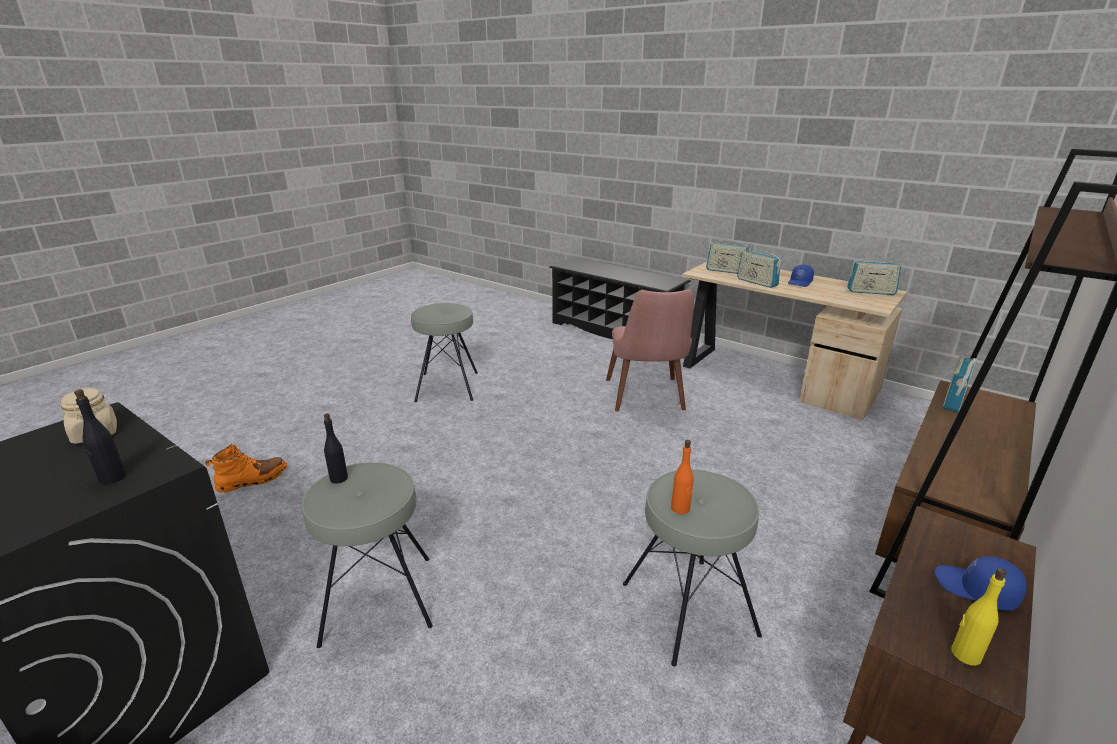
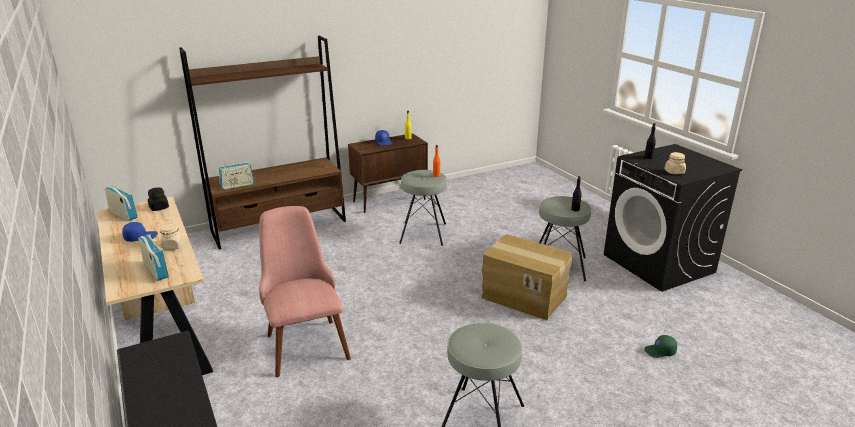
camera: 155 degrees left, 0 degrees up
(252, 480) = (660, 351): orange boot -> green cap
(434, 512) = (524, 296): none -> cardboard box
(647, 399) = (304, 340): pink chair -> pink chair turned 45 degrees counterclockwise
(757, 282) = (172, 246): radio -> beige jar
(863, 302) = (159, 207): none -> black jar

